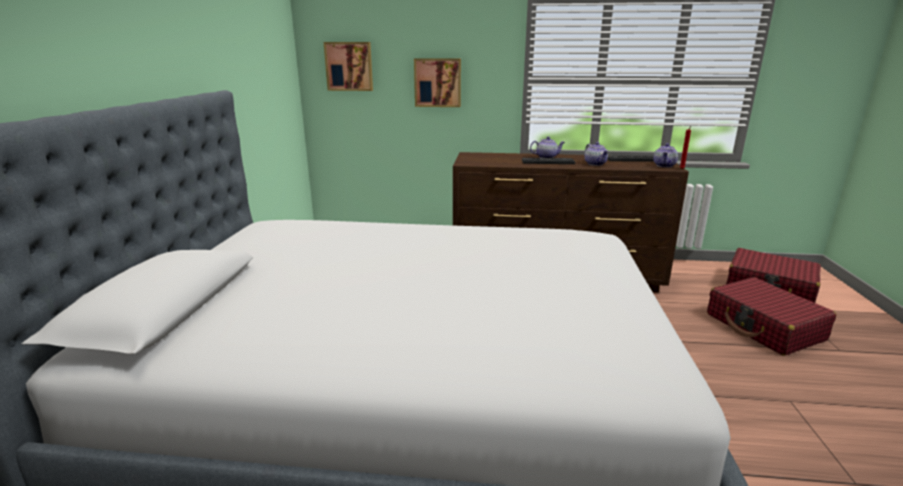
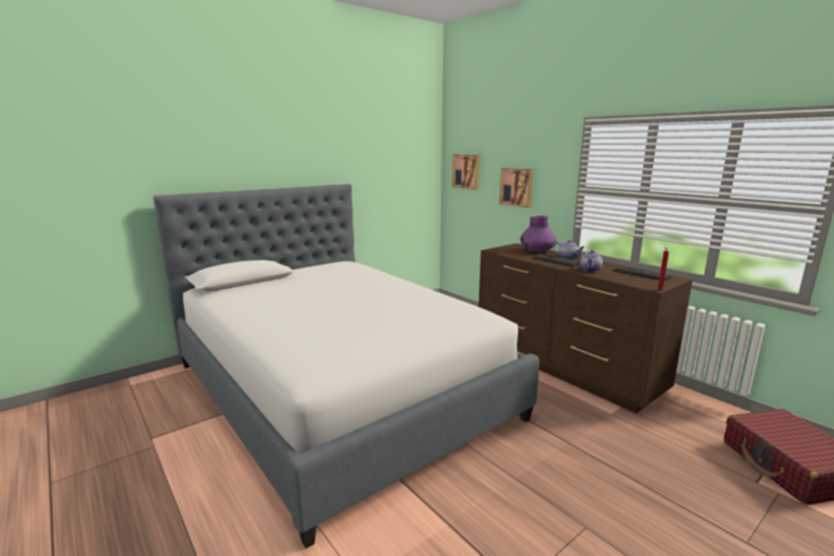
camera: 45 degrees right, 5 degrees down
(502, 155) = (537, 250): none -> purple vase
(664, 165) = (653, 284): teapot -> none
(764, 327) = (693, 483): red suitcase -> none

